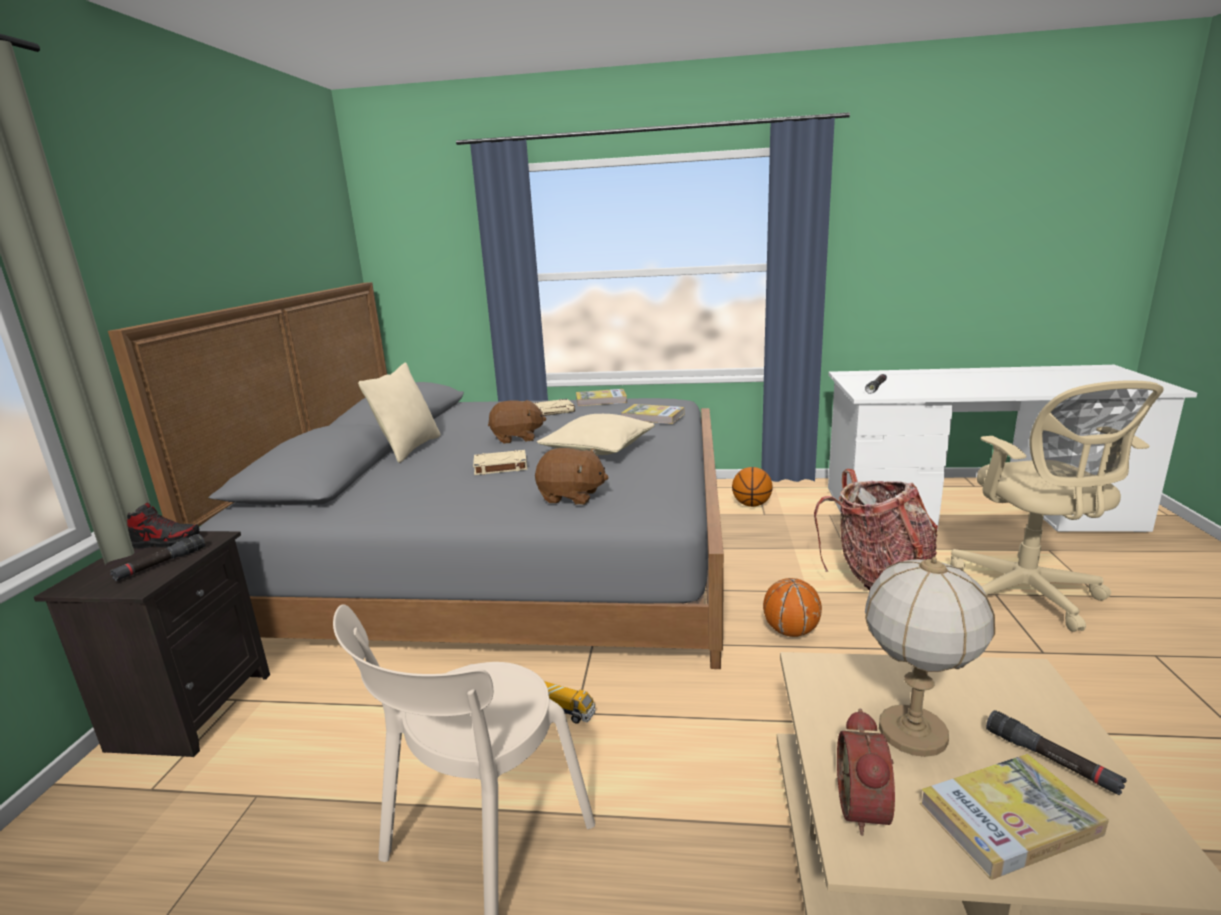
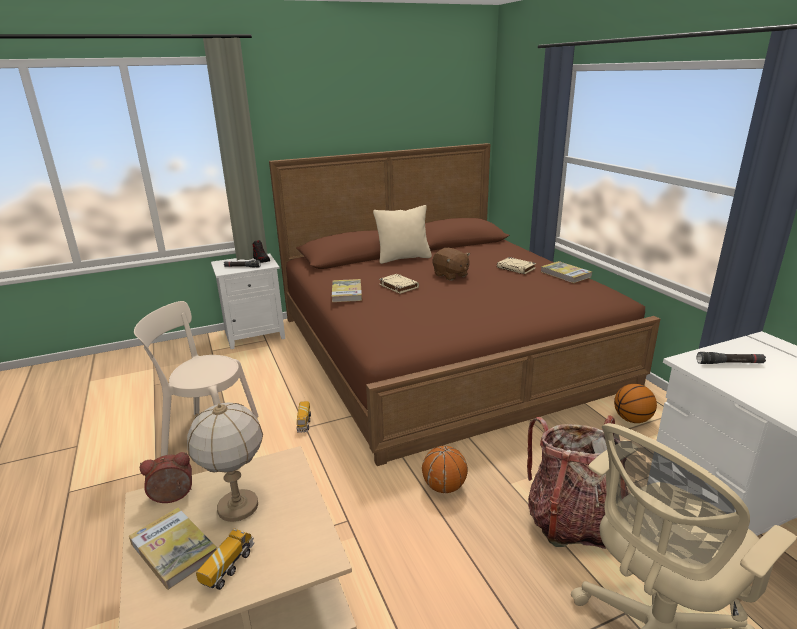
camera: 60 degrees right, 5 degrees up
(191, 709) = (255, 334): black nightstand -> white nightstand
(511, 550) = (442, 348): grey bed -> brown bed
(571, 496) = (372, 316): brown plush toy -> none
(598, 449) = (458, 301): beige pillow -> none
(653, 417) = (550, 299): book -> book (347, 293)
(1050, 760) = (228, 567): black flashlight -> toy truck

